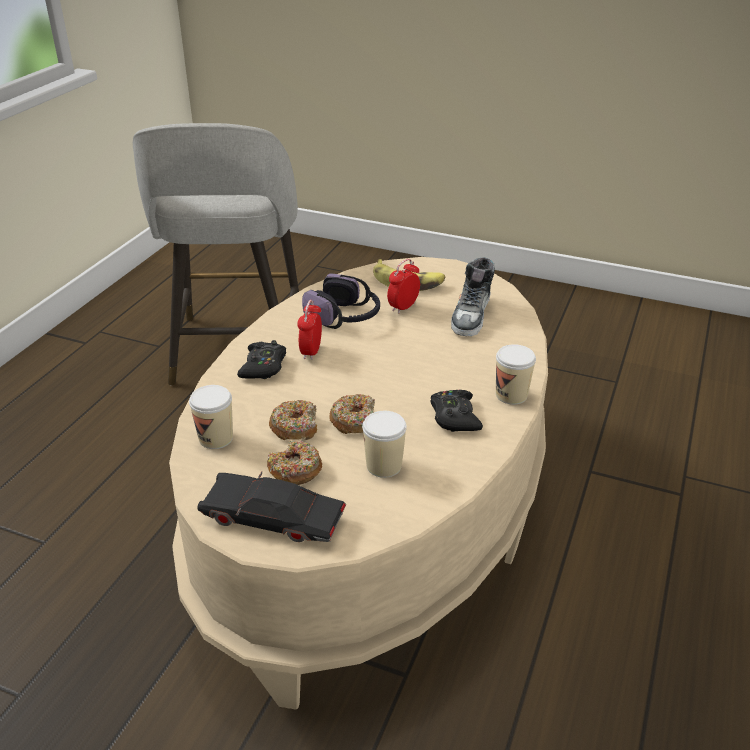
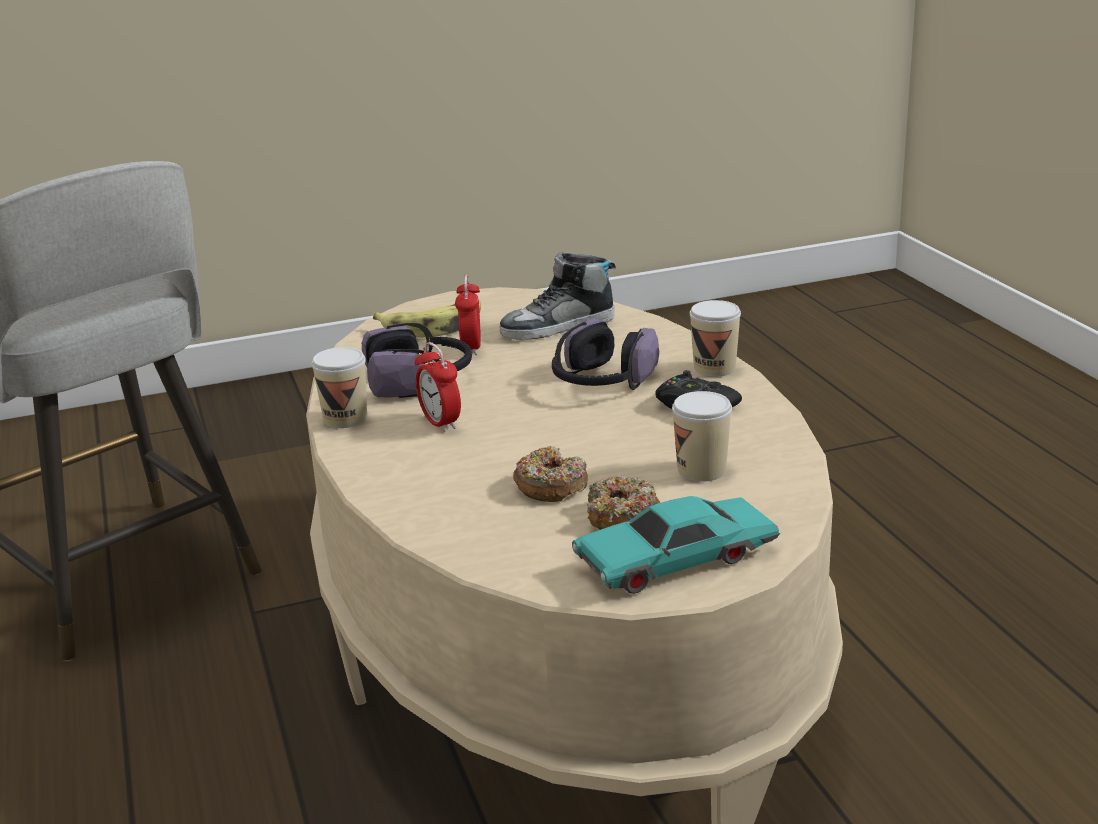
camera: 40 degrees left, 10 degrees down
(216, 438) = (478, 536): cup -> cup (345, 418)
(263, 366) = (408, 458): black game controller -> none
(273, 518) = (676, 561): black toy car -> turquoise toy car
(354, 421) = (604, 453): donut -> none
(431, 370) = (601, 383): none -> headphones
(472, 315) = (558, 327): shoe -> shoe turned 90 degrees clockwise

